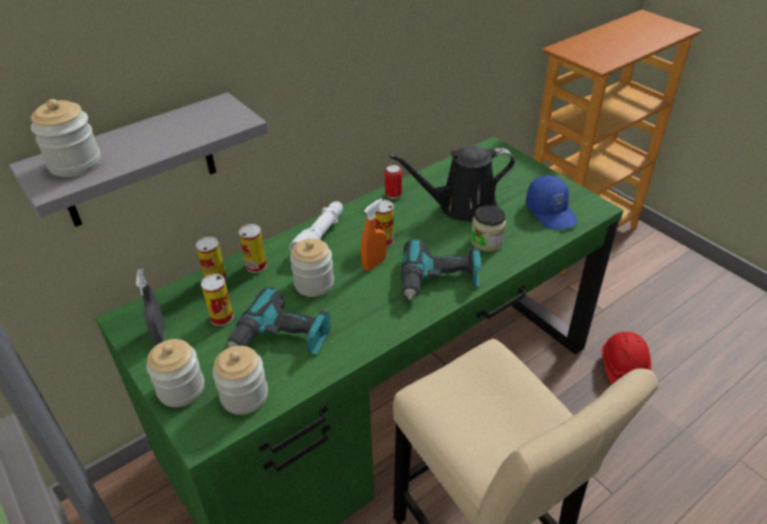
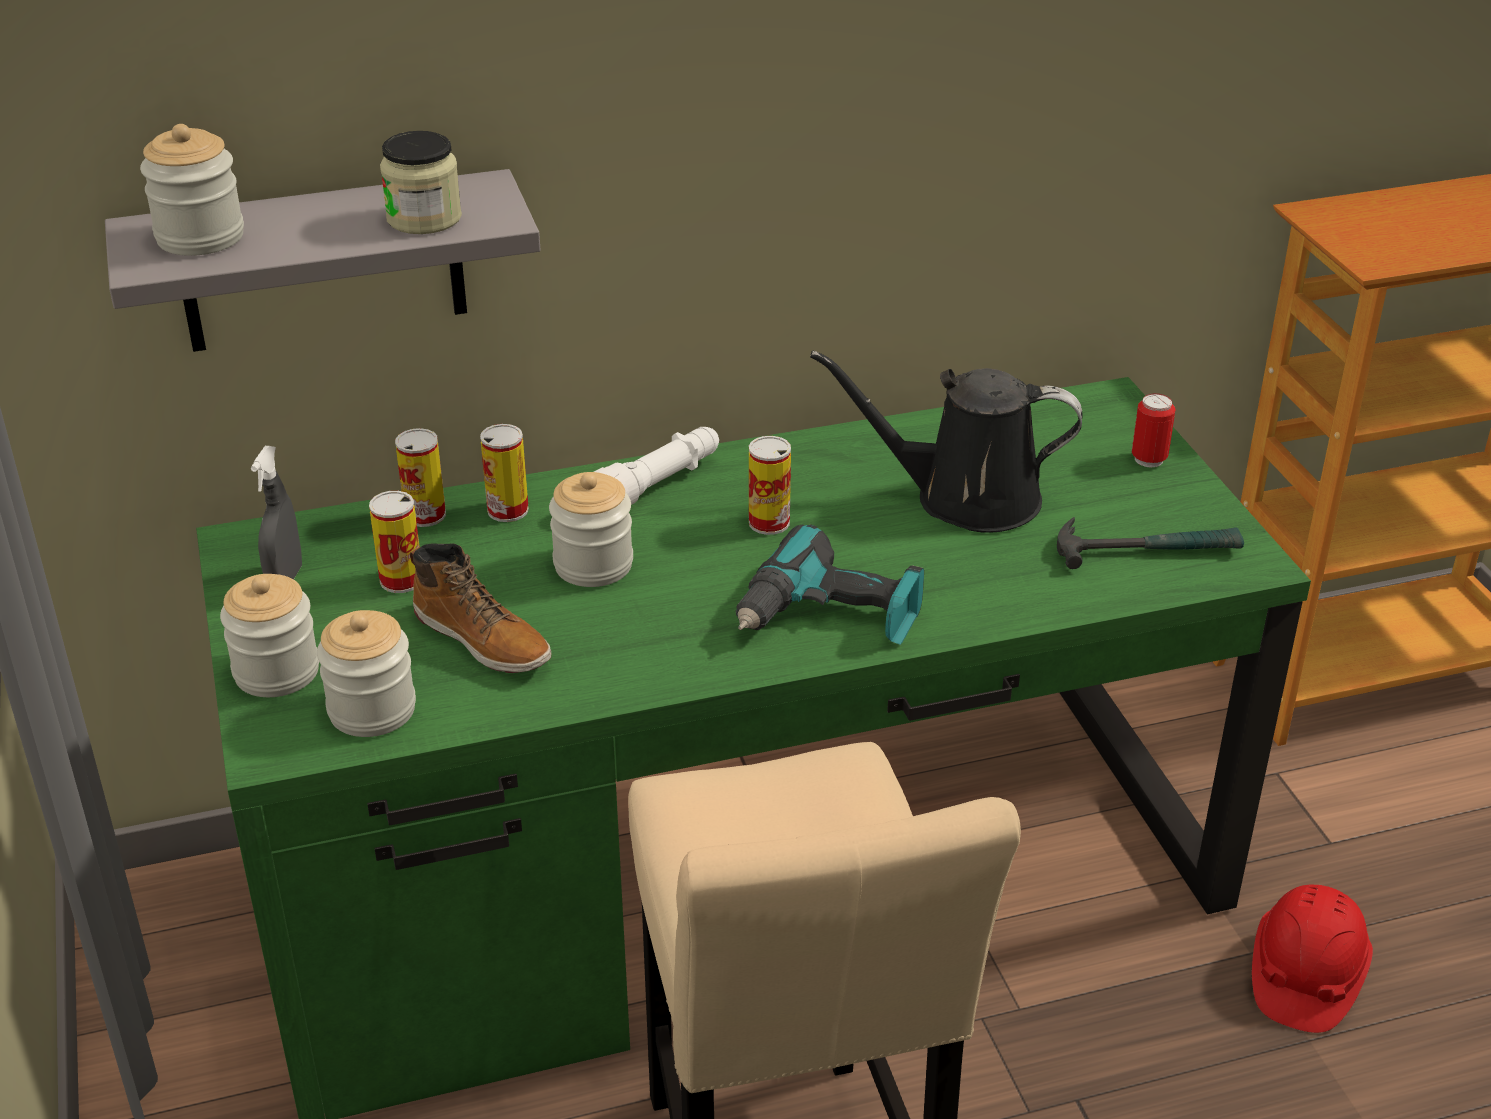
camera: 20 degrees right, 5 degrees down
(281, 338) = (483, 639): power drill -> boot
(374, 263) = (725, 558): orange spray bottle -> none
(393, 195) = (840, 445): can -> can (1149, 459)
(487, 241) = (972, 571): jar -> jar (424, 218)
(551, 212) = (1147, 549): blue cap -> hammer

